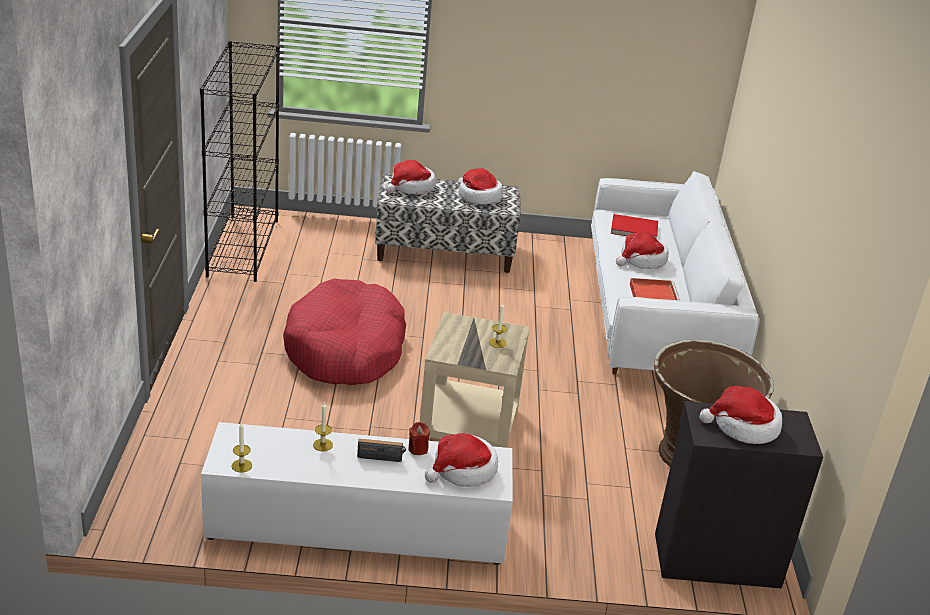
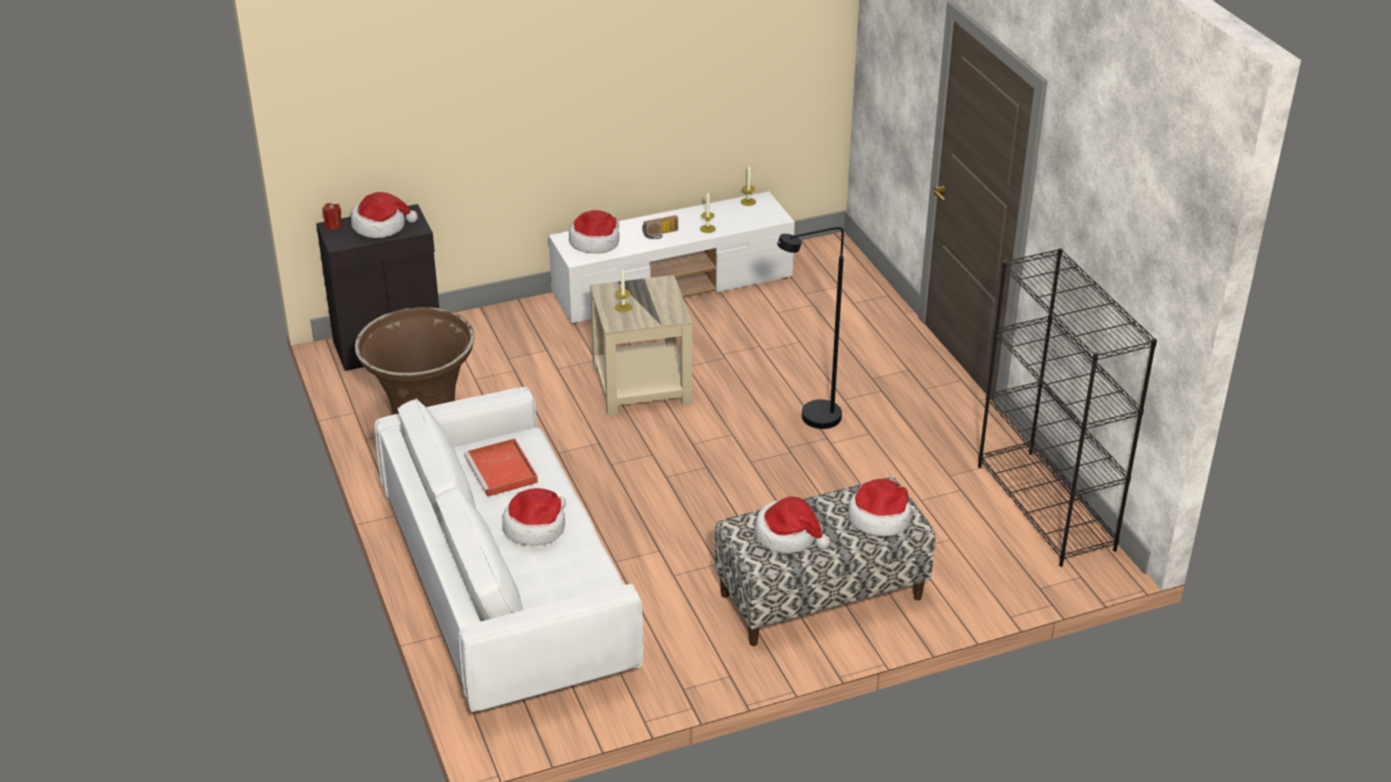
camera: 160 degrees right, 5 degrees up
(345, 349) = (811, 420): red dog bed -> black floor lamp
(418, 449) = (638, 246): red candle -> red candle (333, 225)
(634, 230) = (565, 582): red book -> none

